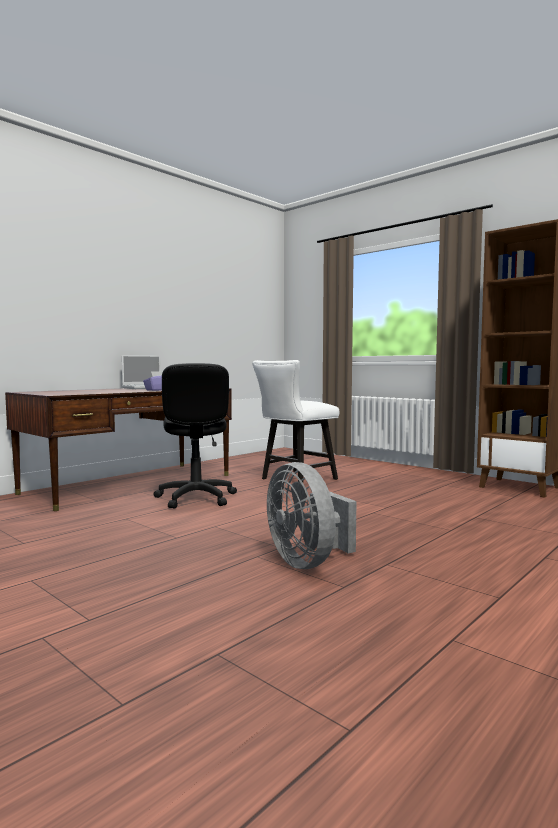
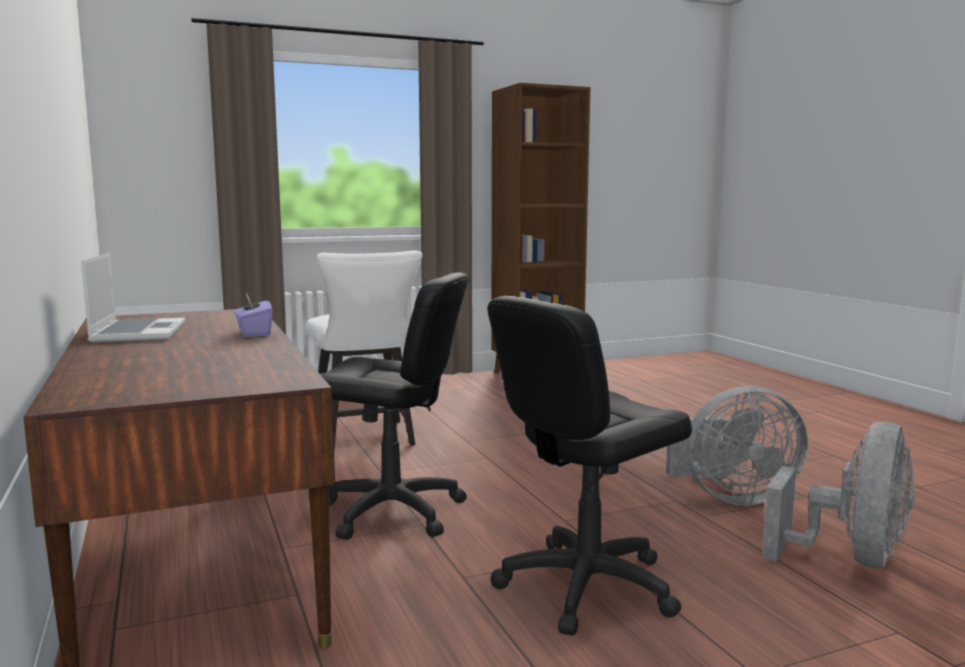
camera: 65 degrees left, 5 degrees up
(126, 539) = (586, 586): none -> black office chair
(213, 604) = (850, 558): none -> grey fan

